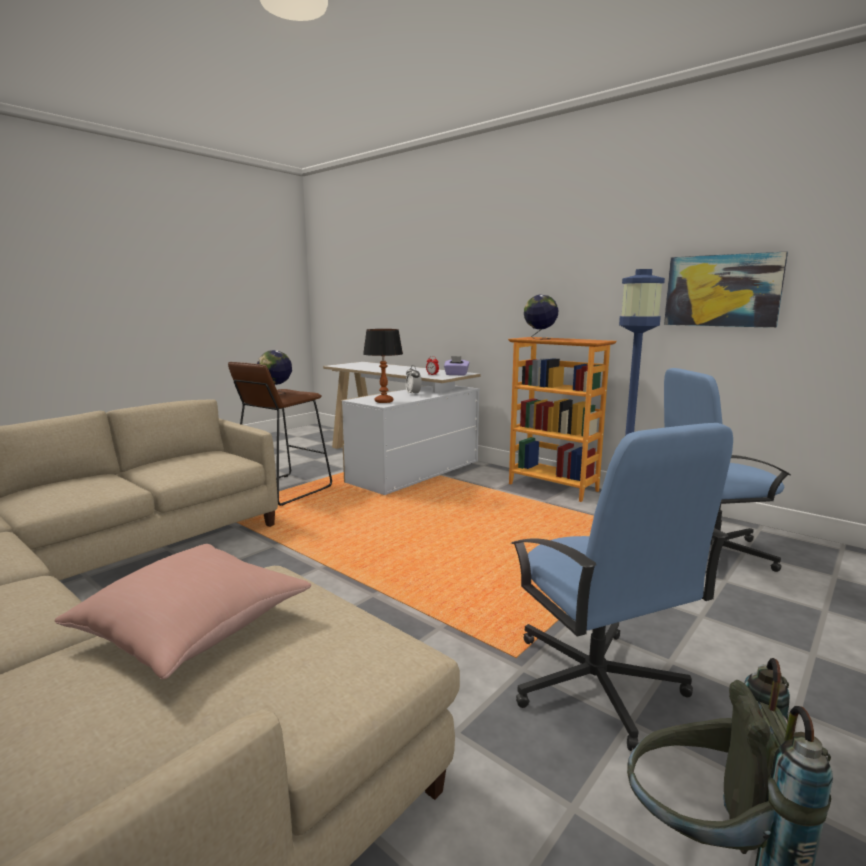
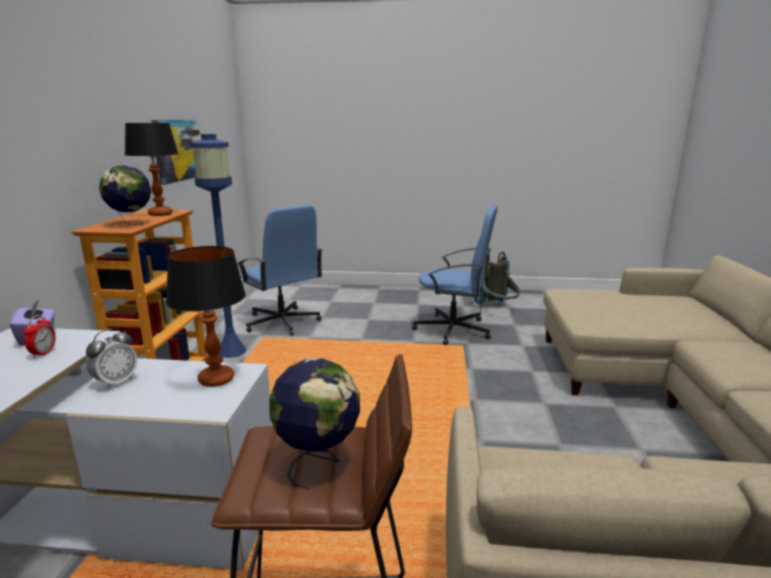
camera: 125 degrees left, 5 degrees up
(193, 628) = (635, 316): pink pillow -> none
(580, 340) = (160, 214): none -> table lamp
(595, 684) = (453, 330): blue office chair -> blue office chair turned 75 degrees clockwise

